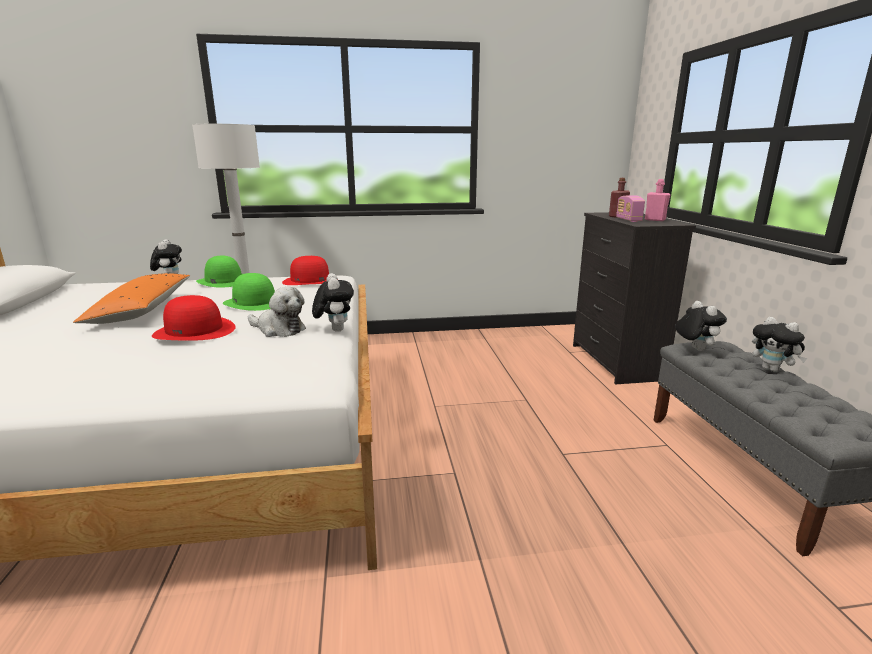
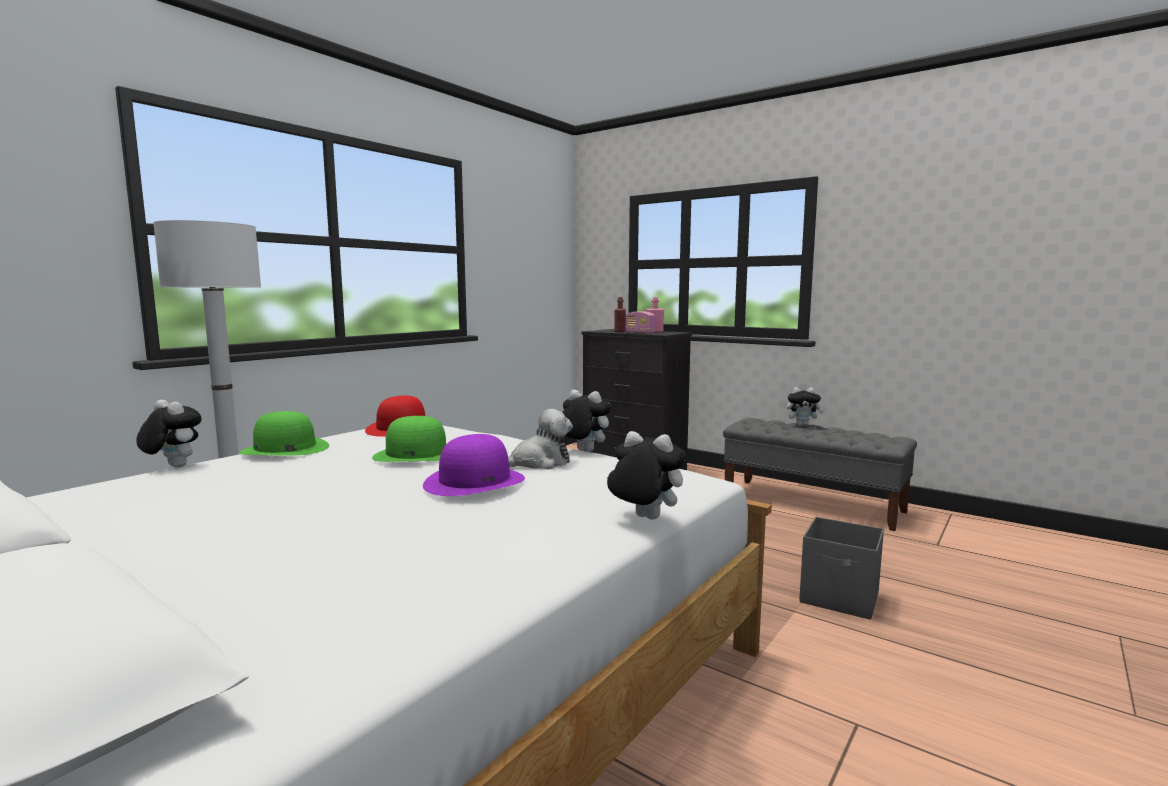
camera: 45 degrees left, 10 degrees down
(141, 310) = (298, 492): orange pillow -> none
(195, 331) = (475, 481): red hat -> purple hat
(550, 578) = (840, 598): none -> grey storage box
(694, 349) = (747, 424): plush toy -> plush toy (643, 518)

